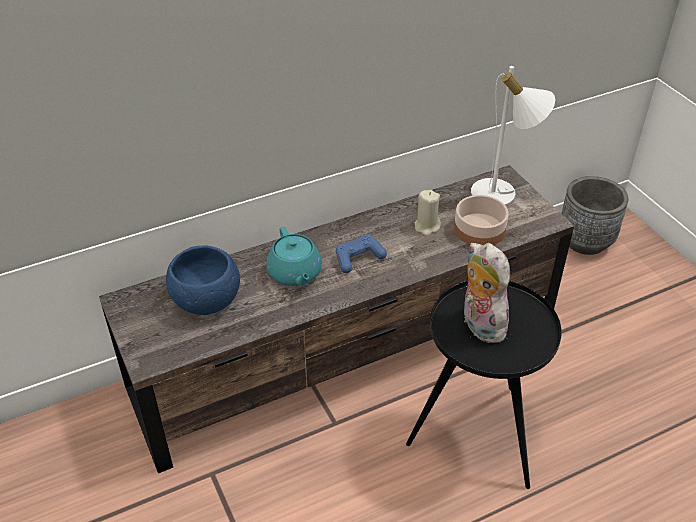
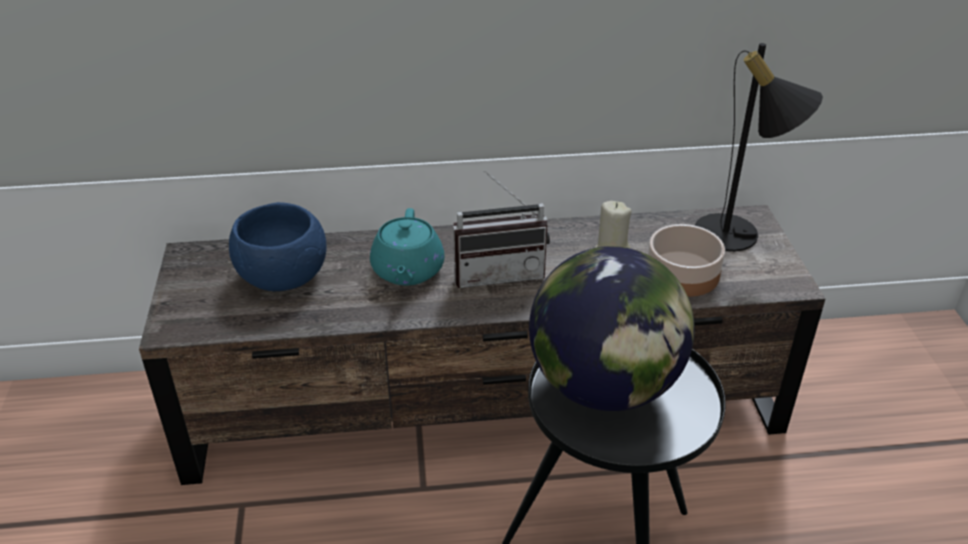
camera: 20 degrees right, 5 degrees down
(358, 258) = (498, 272): blue game controller -> radio
(479, 325) = (604, 387): plush toy -> globe
(502, 194) = (738, 237): white table lamp -> black table lamp
(585, 241) = (878, 347): grey planter -> none

